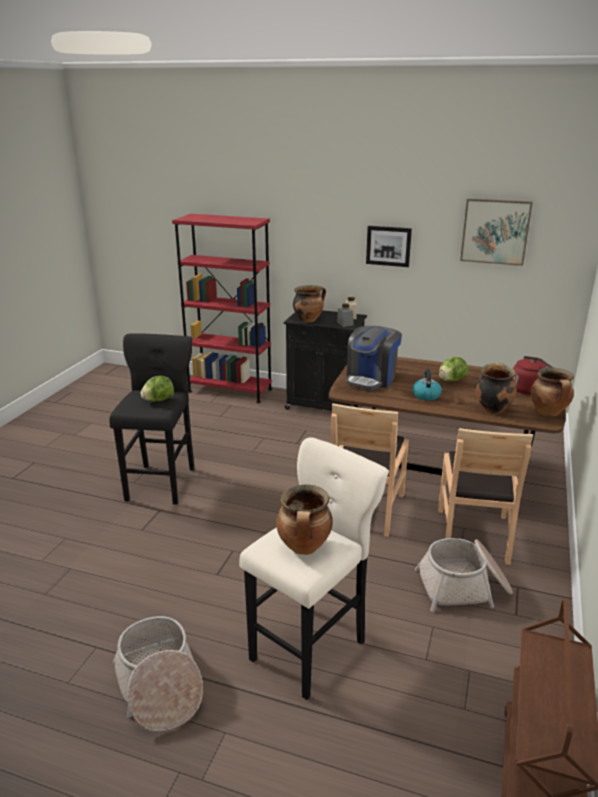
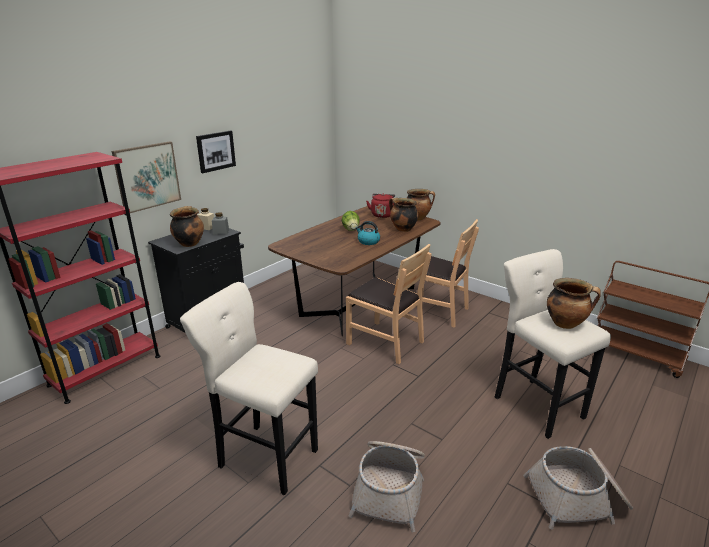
camera: 70 degrees left, 0 degrees up
(158, 400) = (272, 360): lettuce -> none
(162, 482) = (264, 456): black stool -> beige stool
(371, 378) = (323, 252): coffee machine -> none
(464, 587) = (486, 329): basket -> basket (390, 488)
(495, 231) = (283, 120): picture -> picture (147, 176)

